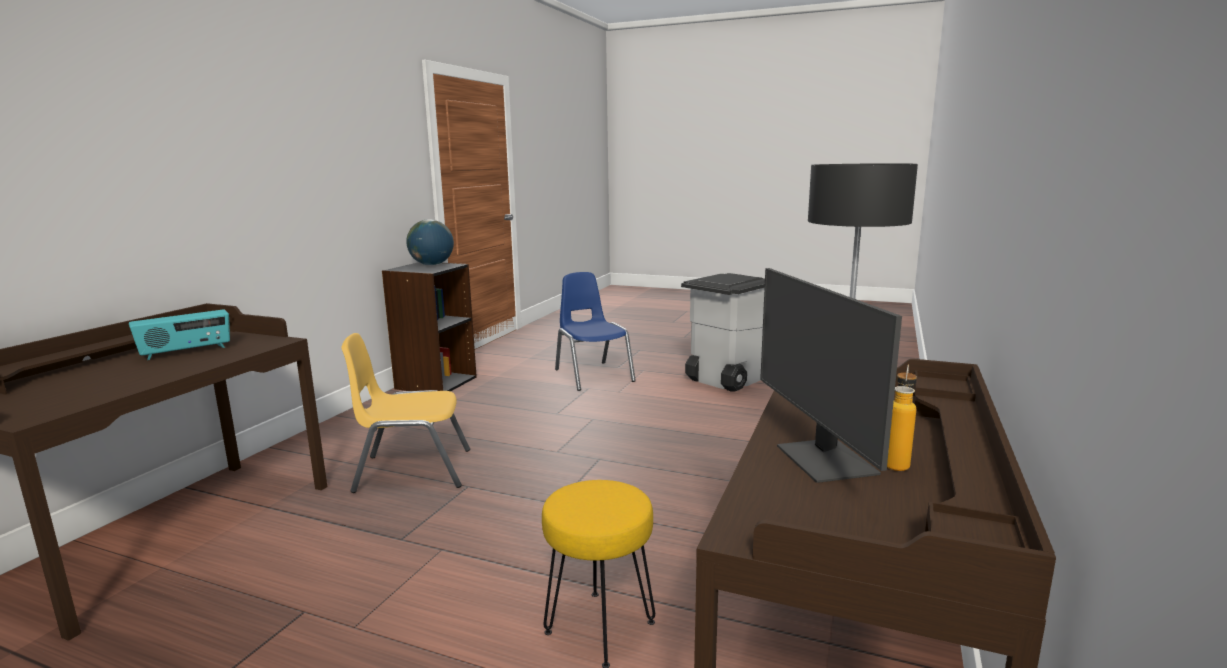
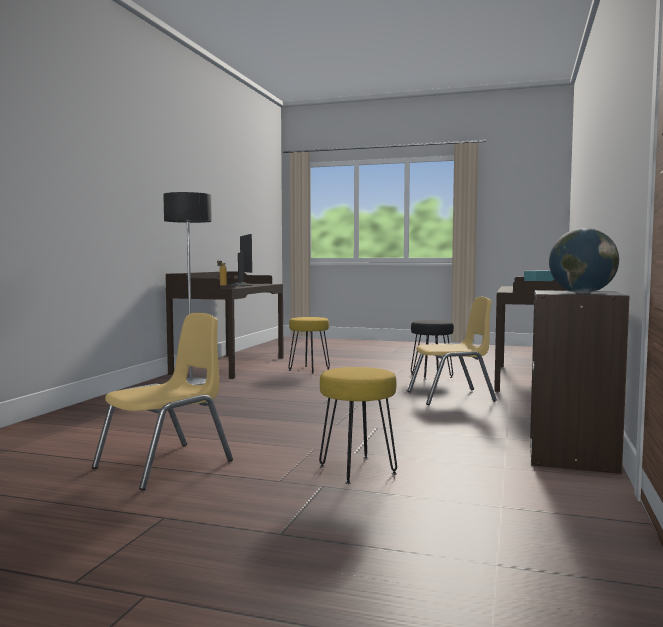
camera: 175 degrees right, 10 degrees down
(338, 566) = (431, 375): none -> black stool
(593, 375) = (357, 470): blue chair -> yellow stool
(722, 381) = (166, 465): grey trash can -> yellow chair

